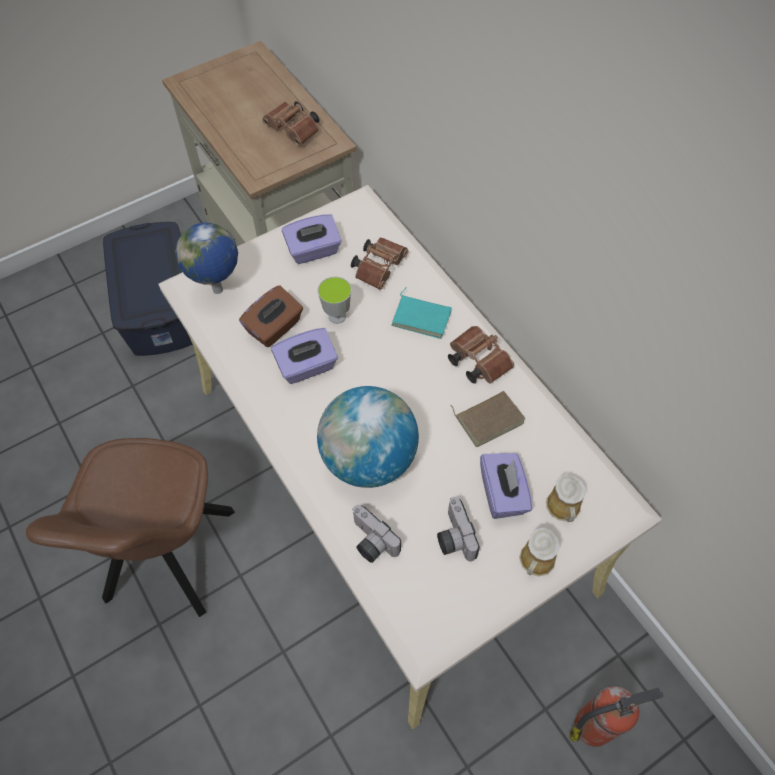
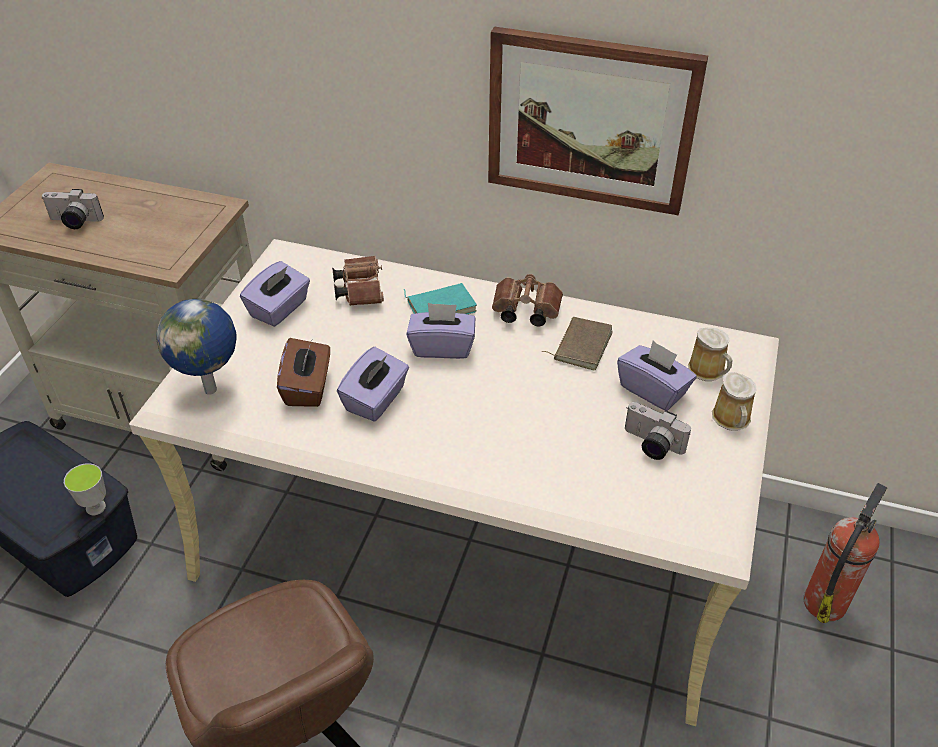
camera: 40 degrees left, 15 degrees down
(294, 131) = (170, 214): brown binoculars -> none
(337, 316) = (360, 346): cup -> cup (96, 507)
(369, 459) = (515, 434): globe -> none
(370, 542) = (589, 495): camera -> camera (74, 222)
(389, 353) = (442, 347): none -> purple tissue box
(572, 248) = (590, 121): none -> picture

